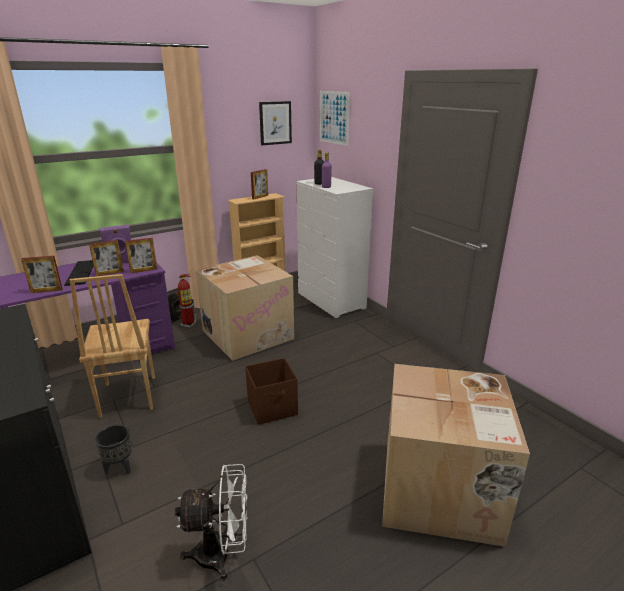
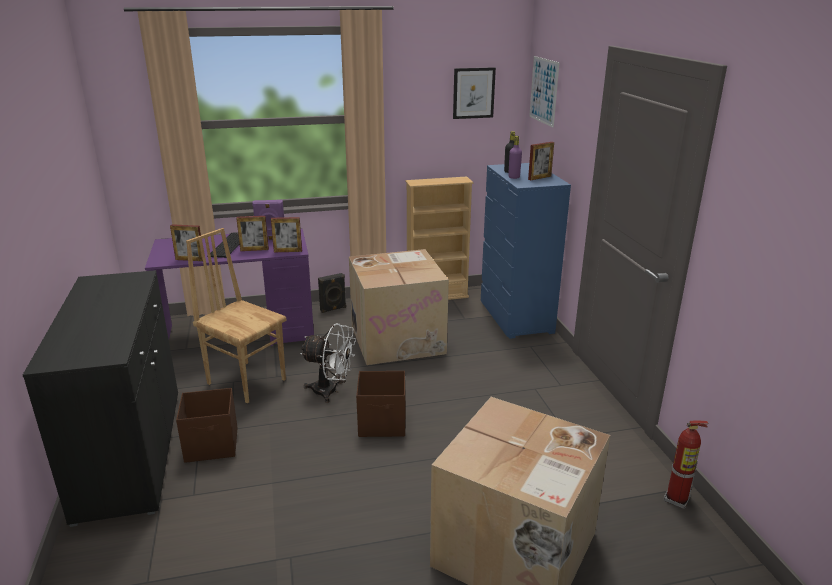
camera: 20 degrees right, 0 degrees up
(120, 467) = (212, 445): black planter -> brown storage box
(127, 397) = (247, 381): brown chair -> brown chair turned 120 degrees clockwise
(188, 324) = (341, 317): fire extinguisher -> fire extinguisher (677, 499)
(222, 554) = (265, 545): white fan -> white fan (331, 391)
(260, 197) = (443, 180): picture frame -> picture frame (539, 178)
(331, 301) = (516, 317): white dresser -> blue dresser

